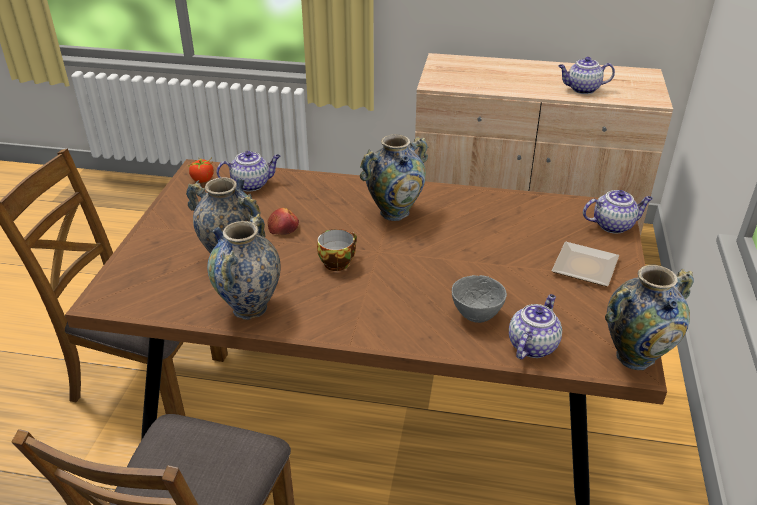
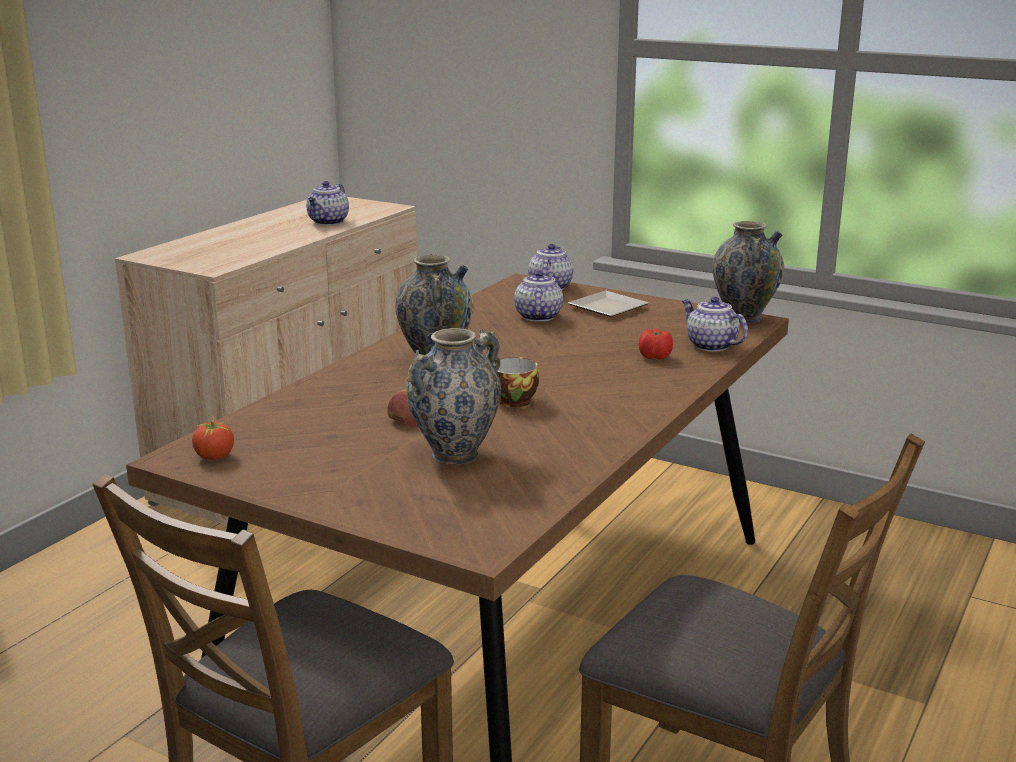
camera: 70 degrees left, 15 degrees down
(250, 308) = (569, 454): vase -> none
(252, 184) = (271, 426): teapot -> teapot (537, 316)
(476, 316) = (655, 357): grey bowl -> tomato

